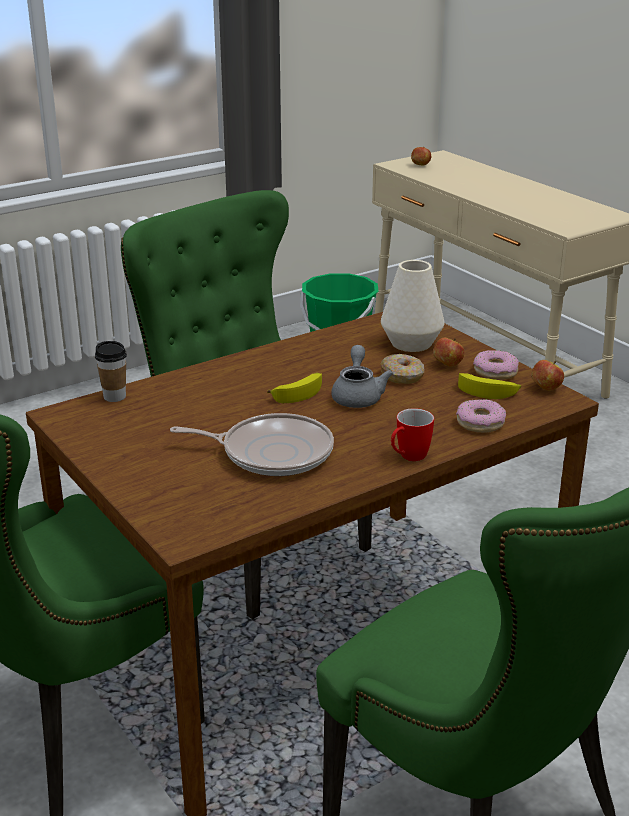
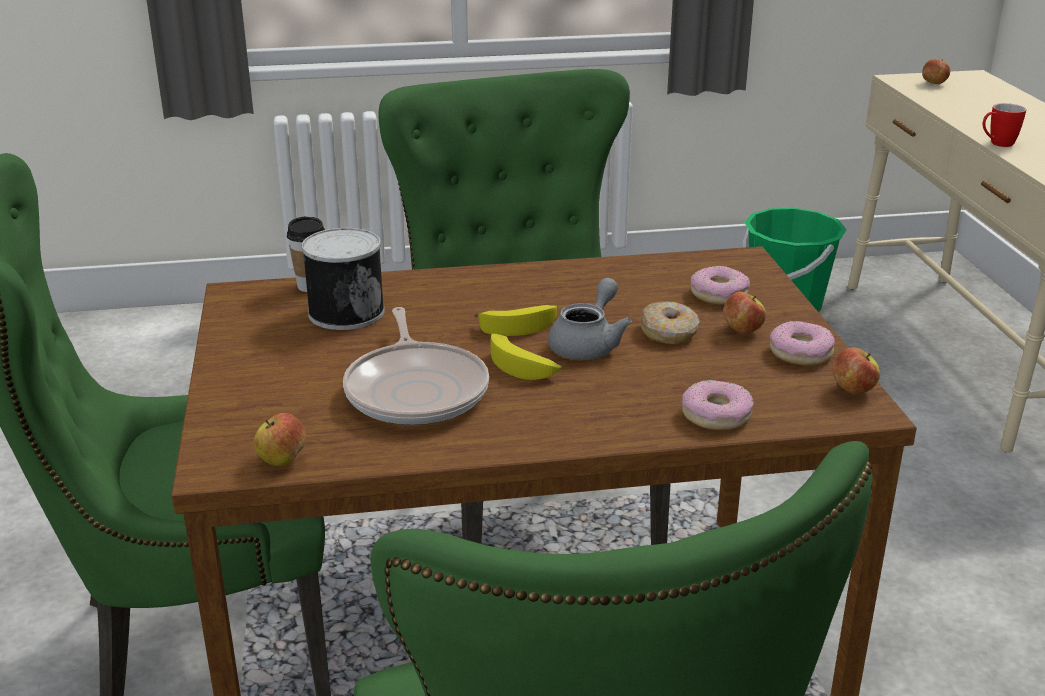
camera: 25 degrees right, 0 degrees up
(162, 410) = (345, 312): none -> can
(226, 522) = (282, 460): none -> apple
(271, 453) = (416, 390): frying pan -> frying pan turned 45 degrees clockwise
(408, 458) = (576, 437): mug -> mug (996, 144)
(411, 343) = (719, 294): white vase -> donut
(488, 391) = (766, 376): banana -> banana (524, 366)

